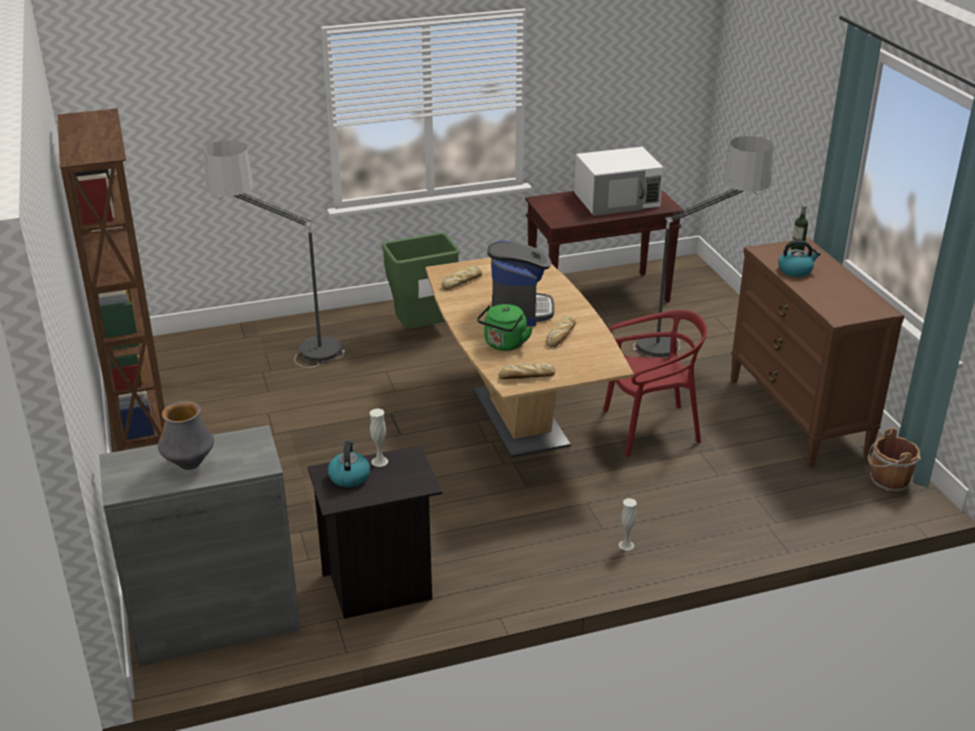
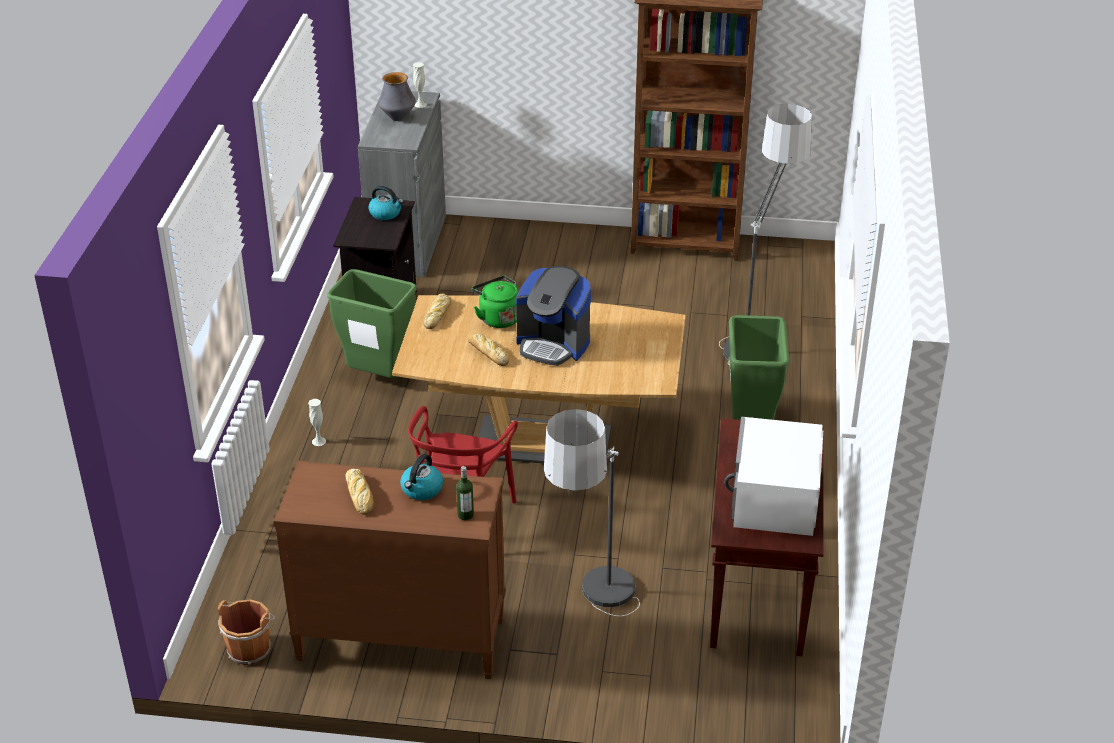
camera: 115 degrees right, 5 degrees up
(379, 461) = (392, 228): white vase -> white vase (420, 104)
(462, 281) = (637, 327): bread -> bread (360, 495)
(497, 545) = (378, 376): none -> green trash can

